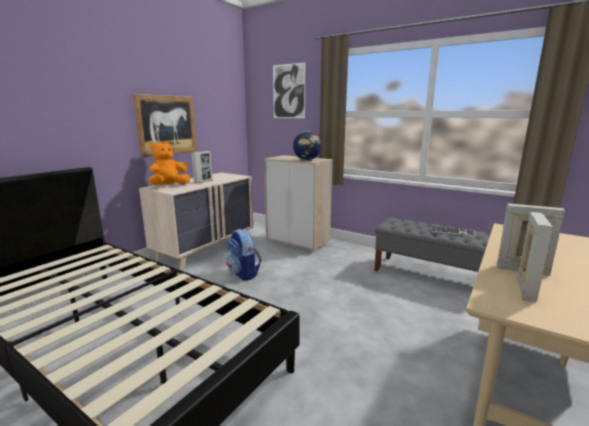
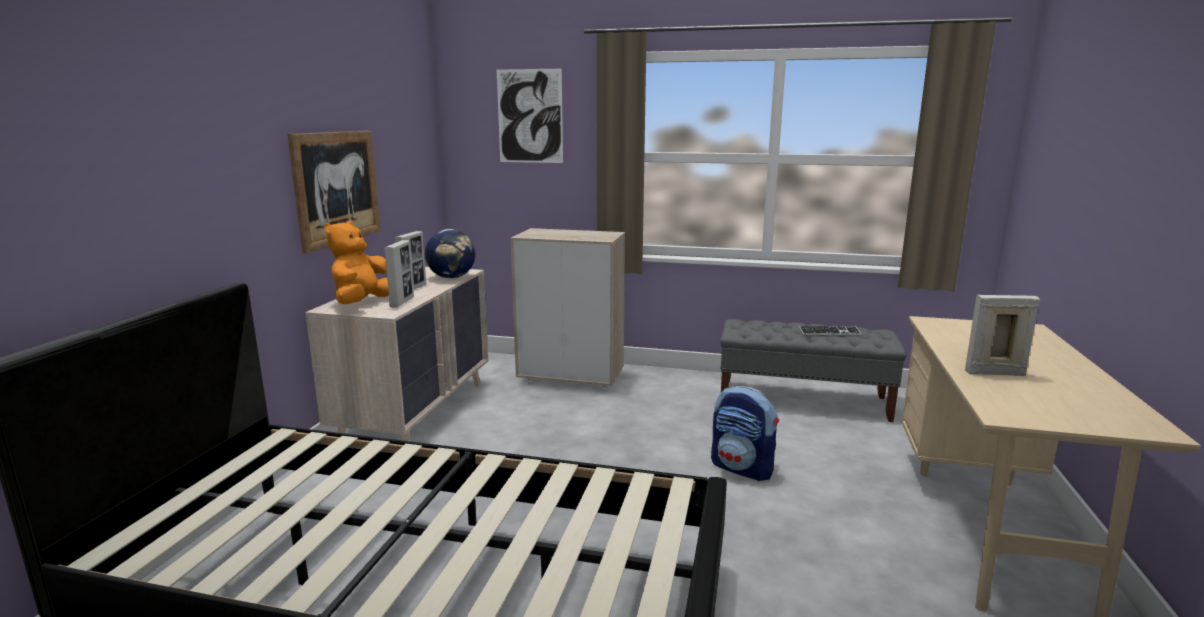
camera: 20 degrees left, 0 degrees up
(244, 274) = (524, 443): backpack -> backpack (743, 468)
(307, 160) = (589, 236): globe -> globe (452, 277)
(525, 289) = (1017, 395): picture frame -> picture frame (402, 302)

